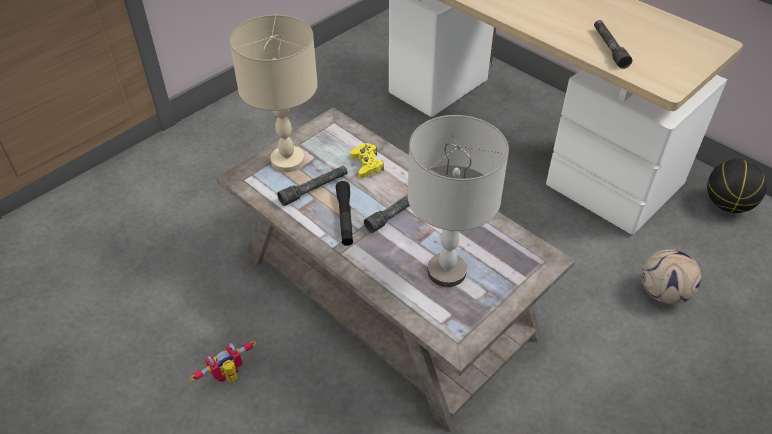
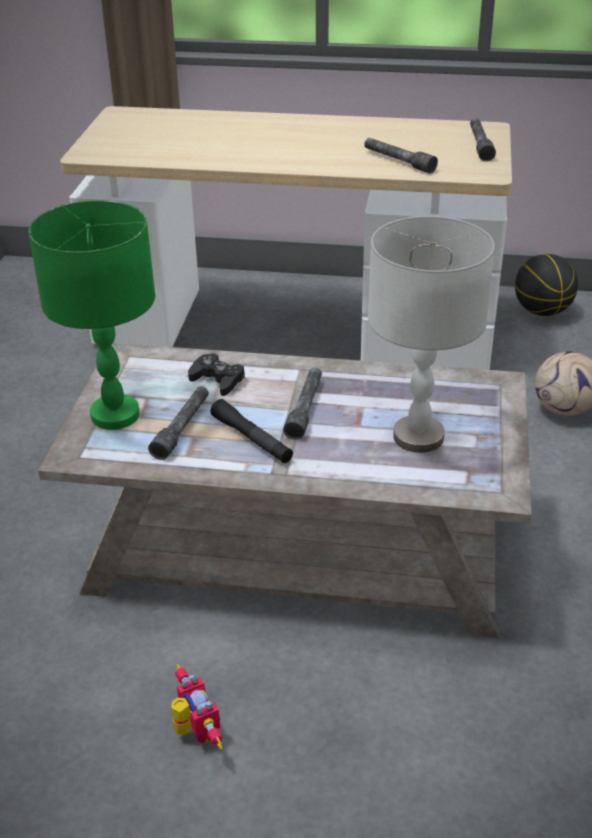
camera: 35 degrees left, 10 degrees down
(229, 377) = (194, 732): toy robot -> toy robot turned 135 degrees clockwise
(287, 160) = (114, 414): beige table lamp -> green table lamp
(367, 164) = (217, 380): yellow game controller -> black game controller
(692, 57) = (480, 145): none -> grey flashlight

